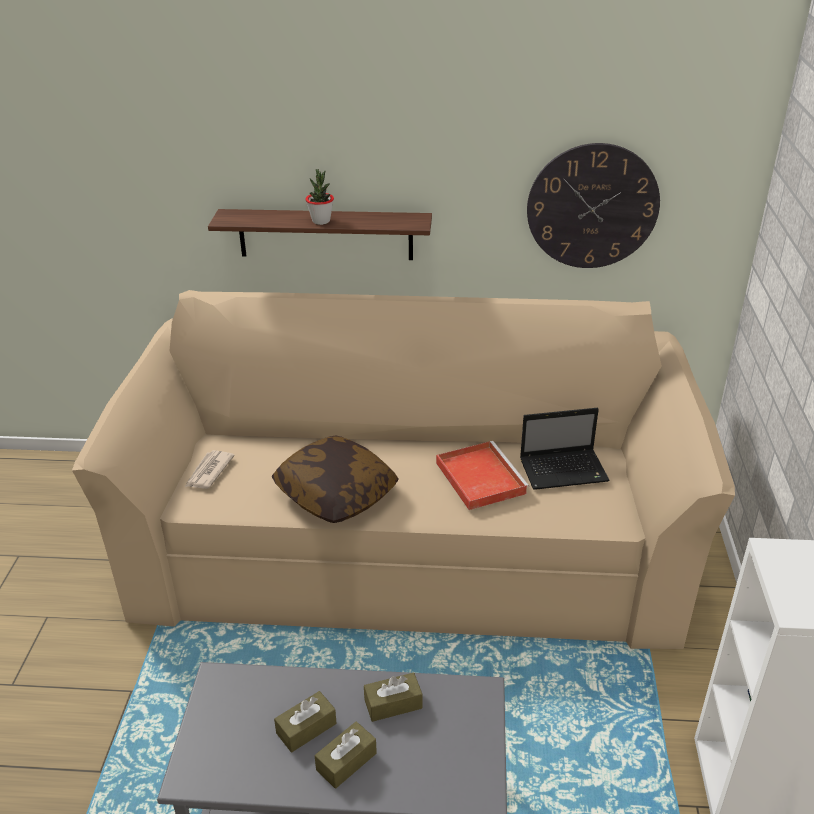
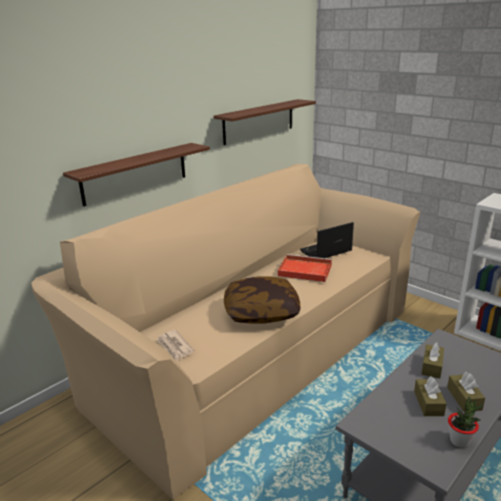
camera: 50 degrees left, 10 degrees down
(321, 221) = (145, 158): potted plant -> potted plant (459, 441)
(565, 470) = (325, 251): laptop -> laptop turned 150 degrees counterclockwise
(592, 207) = (259, 121): wall clock -> shelf

